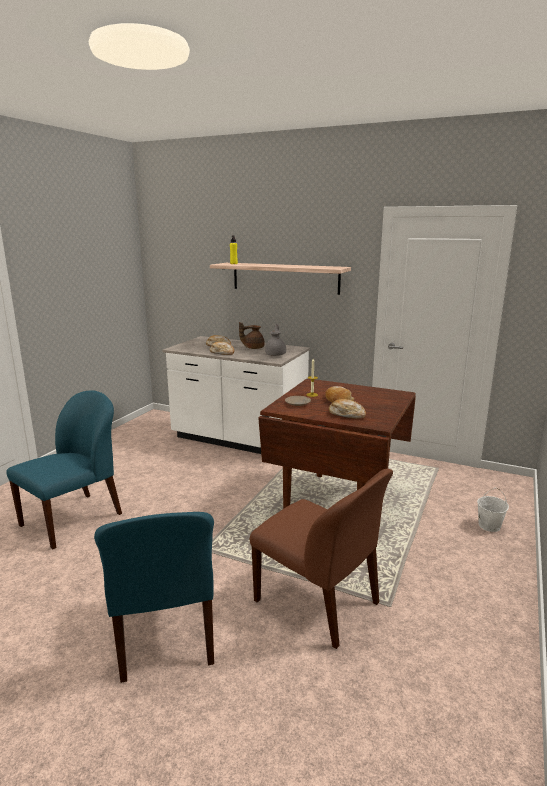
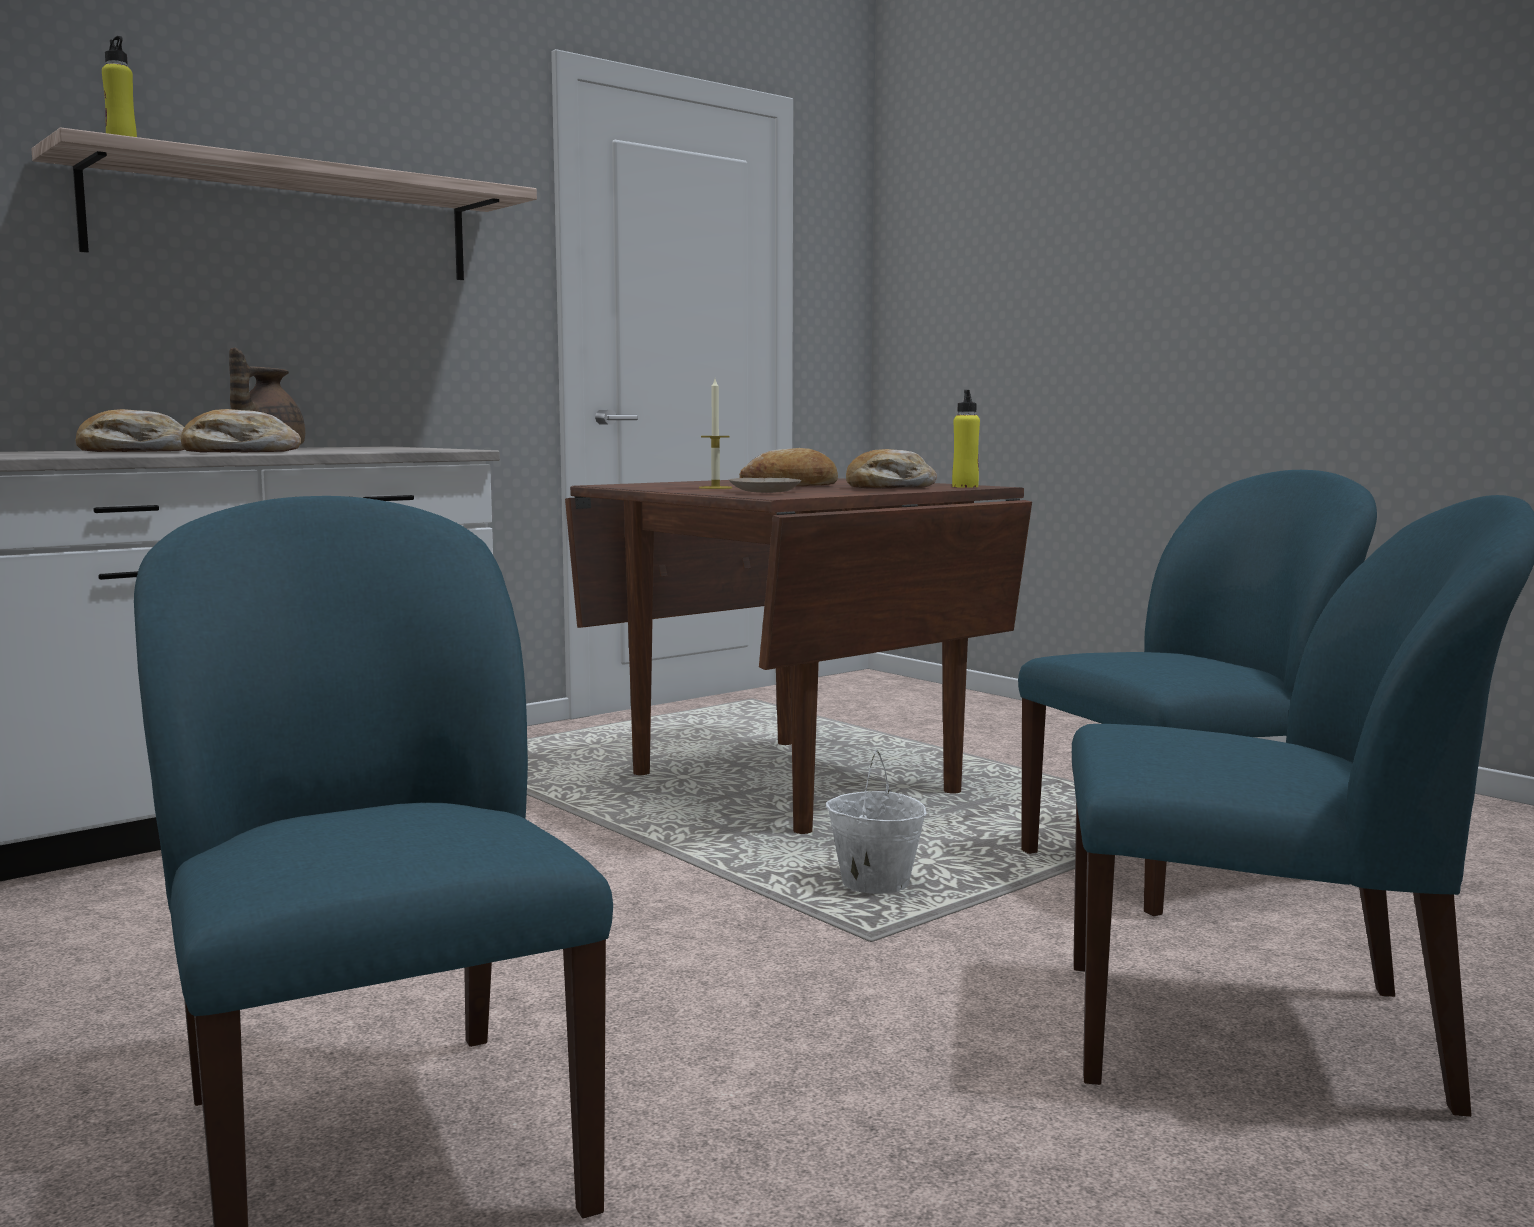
camera: 65 degrees left, 10 degrees down
(276, 354) = (396, 448): grey teapot -> none
(319, 603) = (1185, 865): brown chair -> blue chair
(371, 423) = (965, 486): none -> yellow bottle
(489, 525) = (999, 718): white bucket -> white bucket (873, 885)

